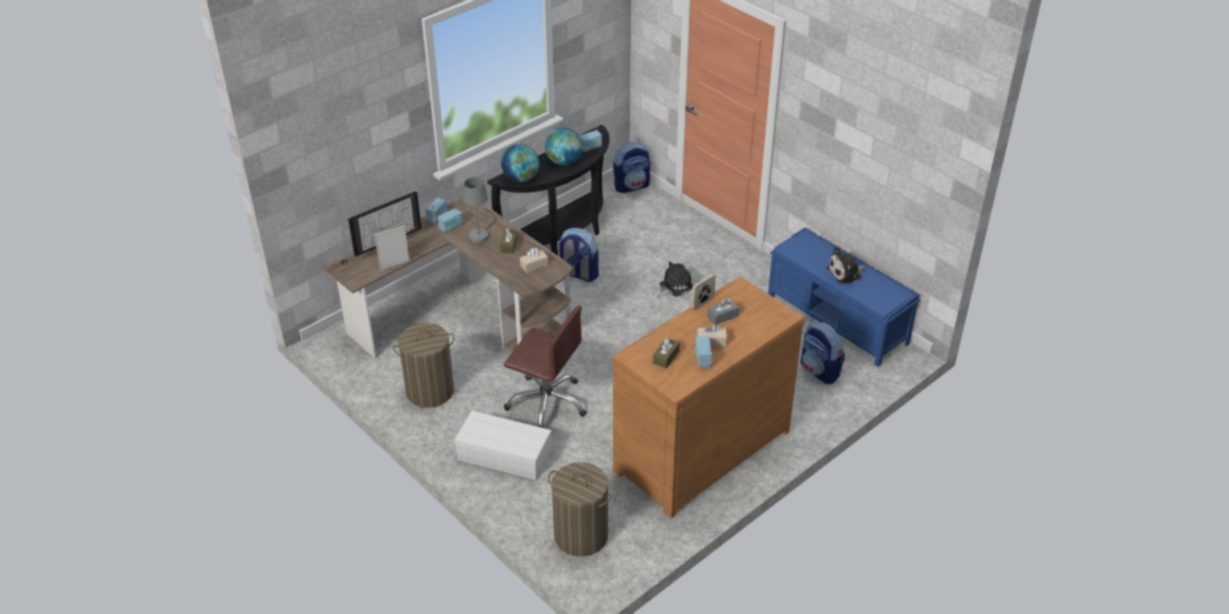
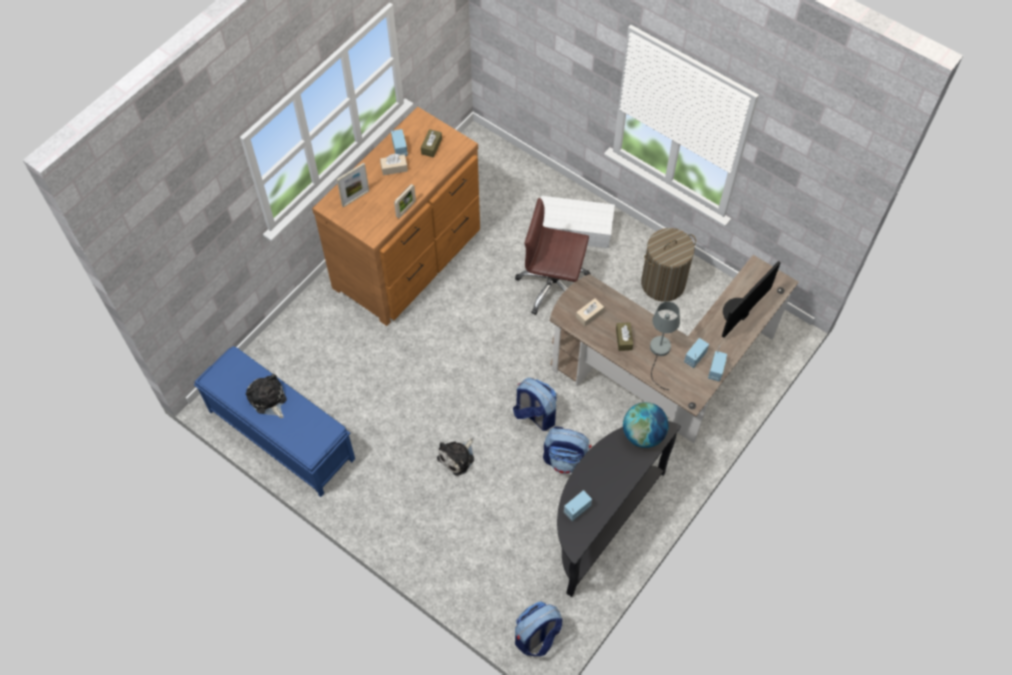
camera: 170 degrees right, 20 degrees up
(394, 265) = (728, 294): picture frame -> picture frame (355, 198)
(564, 162) = (601, 474): globe -> none
(581, 536) = (493, 168): laundry basket -> none
(722, 316) = (386, 197): grey tissue box -> none
(820, 371) = (301, 362): backpack -> backpack (534, 415)
(846, 273) = (268, 399): plush toy -> plush toy turned 90 degrees counterclockwise

